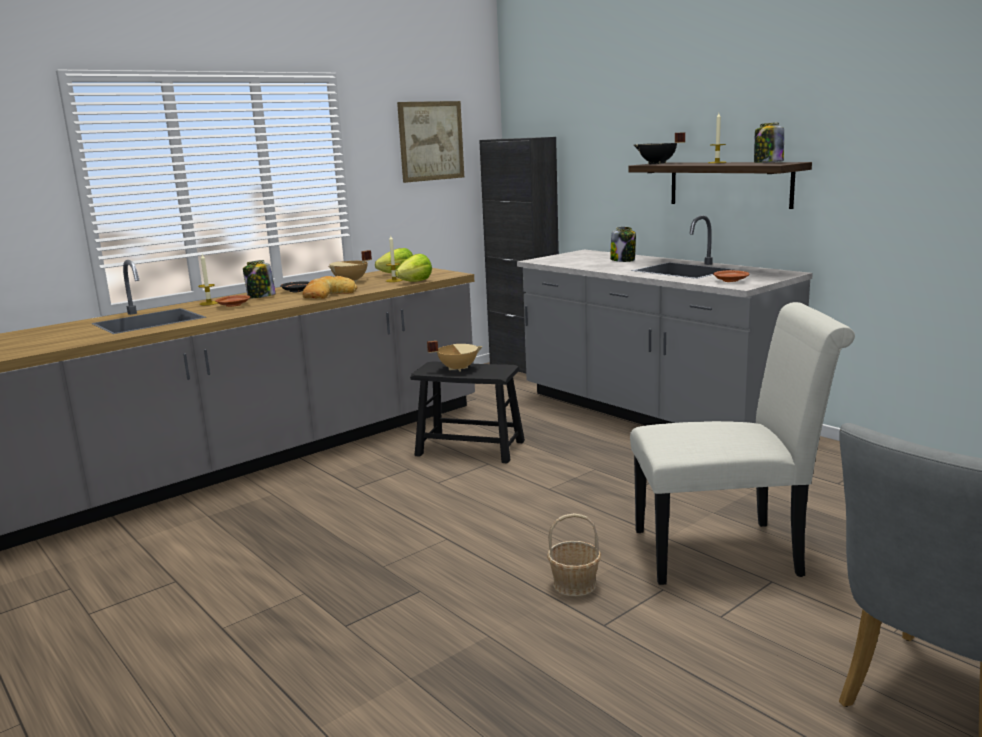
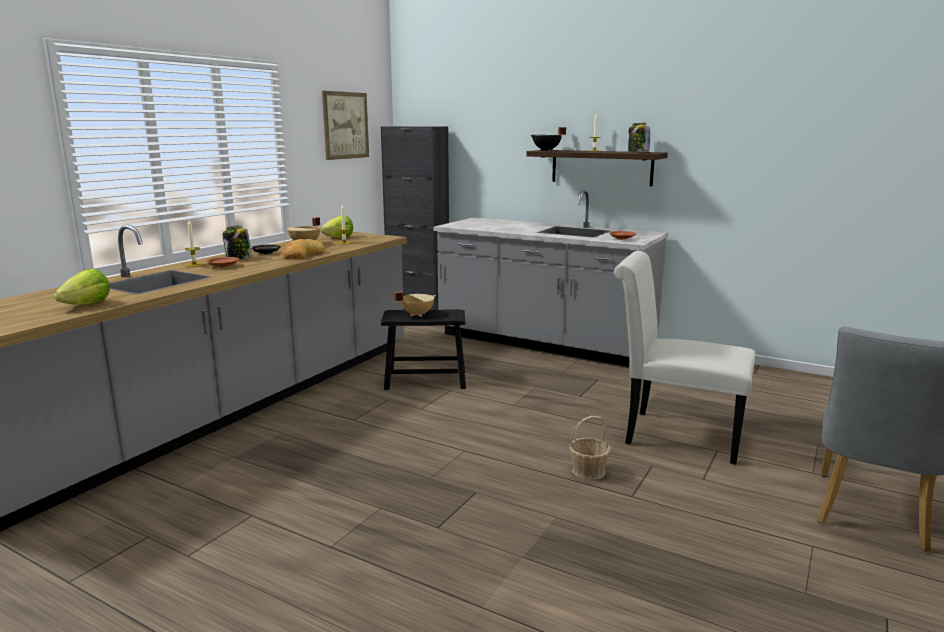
camera: 20 degrees left, 0 degrees up
(415, 282) = (365, 243): lettuce -> lettuce (87, 304)
(623, 260) = (518, 225): jar -> none
(728, 552) = (674, 435): white chair -> white chair turned 135 degrees counterclockwise

